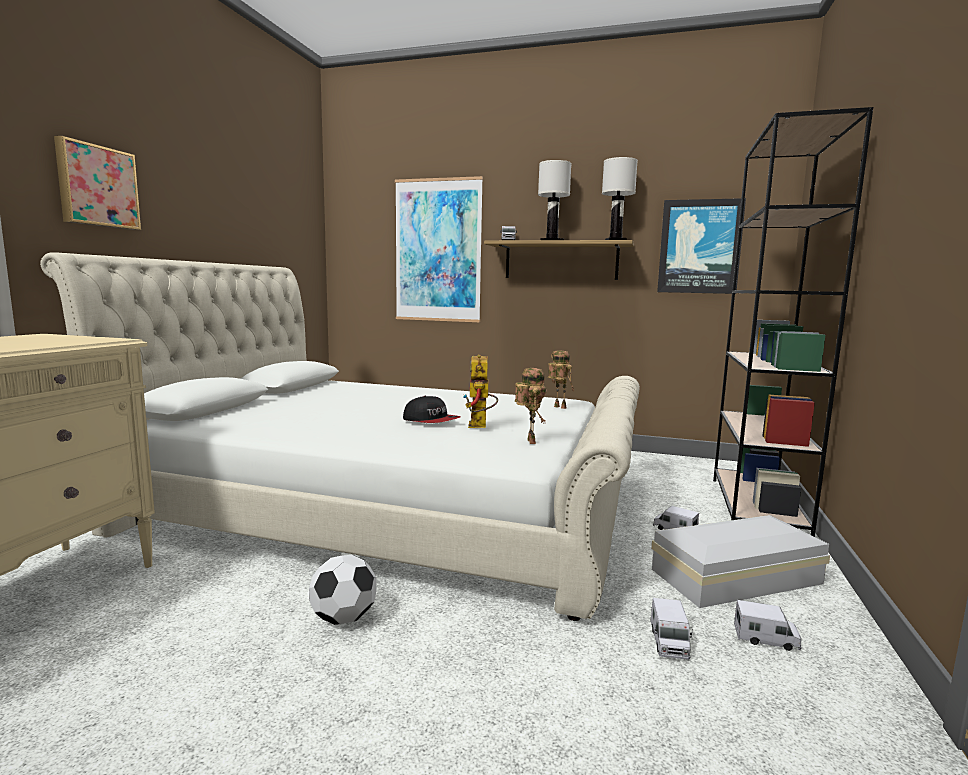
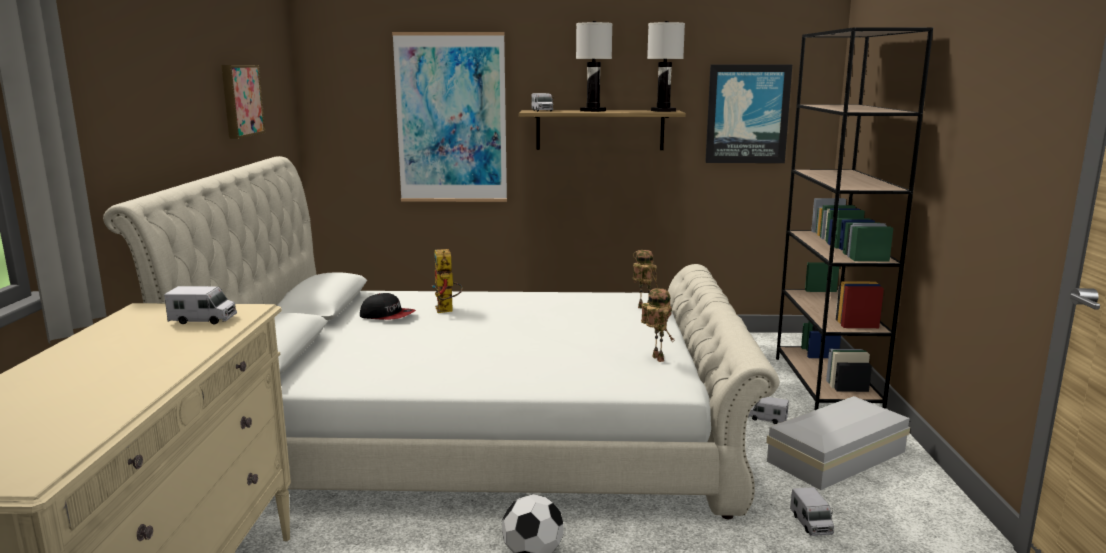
camera: 15 degrees left, 5 degrees up
(97, 186) = (125, 108): picture -> picture (240, 100)
(431, 420) = (542, 343): cap -> cap (387, 316)
(480, 426) = (597, 346): toy robot -> toy robot (447, 310)
(766, 639) = (880, 507): toy truck -> toy truck (203, 320)

